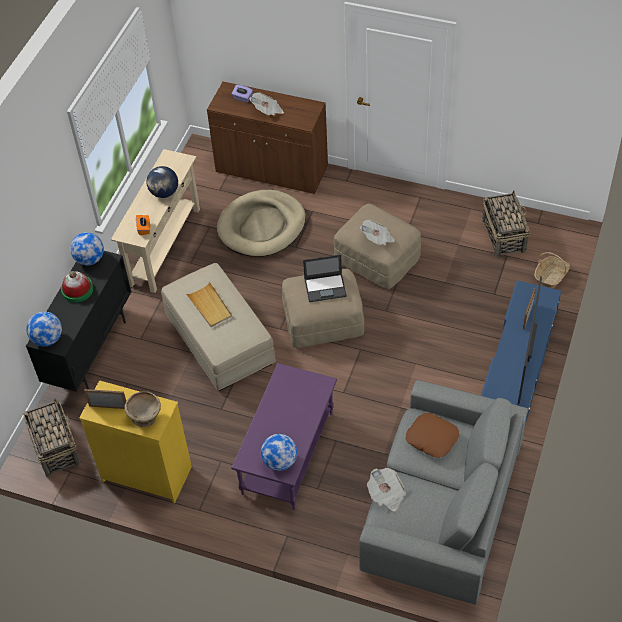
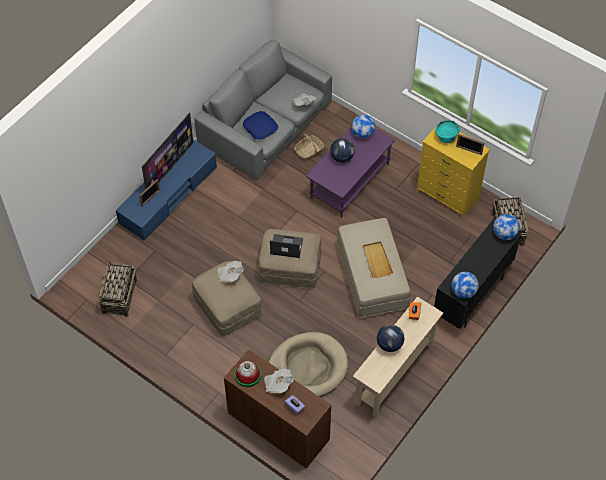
camera: 165 degrees left, 5 degrees up
(77, 290) = (477, 267): hat -> hat (247, 375)
(145, 416) = (446, 137): beige bowl -> turquoise bowl
(297, 417) = (342, 157): none -> globe
(431, 438) = (260, 127): brown pillow -> blue pillow
(551, 276) = (105, 252): basket -> basket (309, 151)

